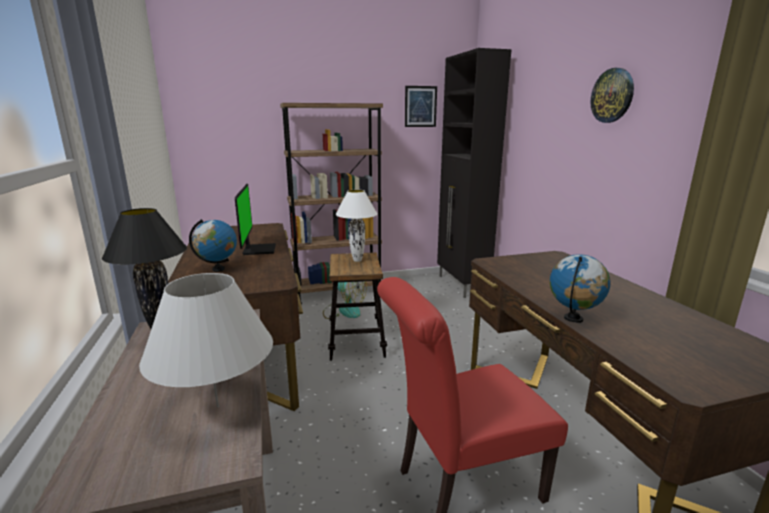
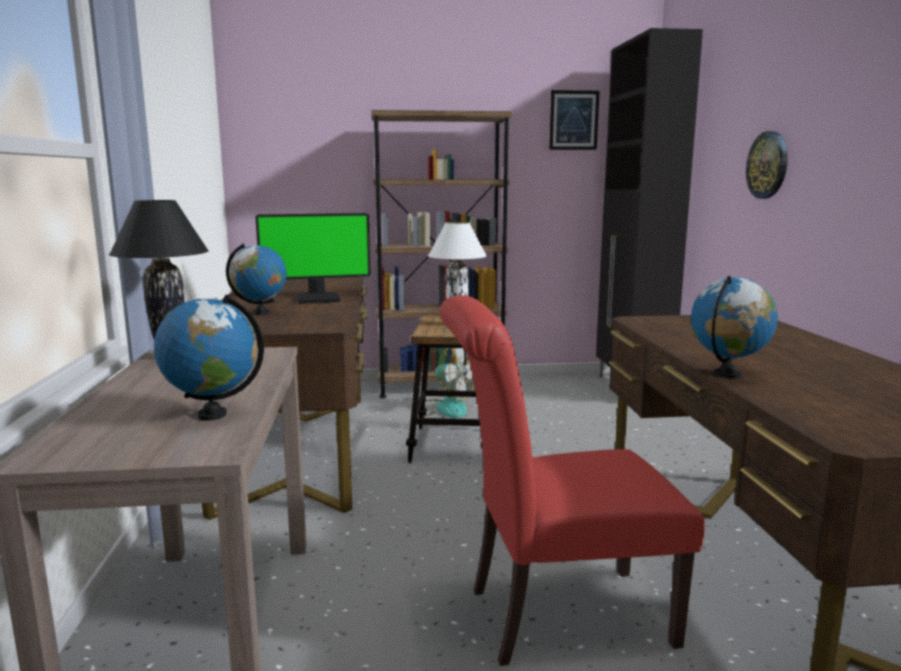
camera: 10 degrees right, 5 degrees down
(217, 406) = (212, 414): white table lamp -> globe
(257, 250) = (318, 298): monitor -> monitor turned 75 degrees clockwise
(612, 95) = (833, 77): wall clock -> wall clock (768, 165)

